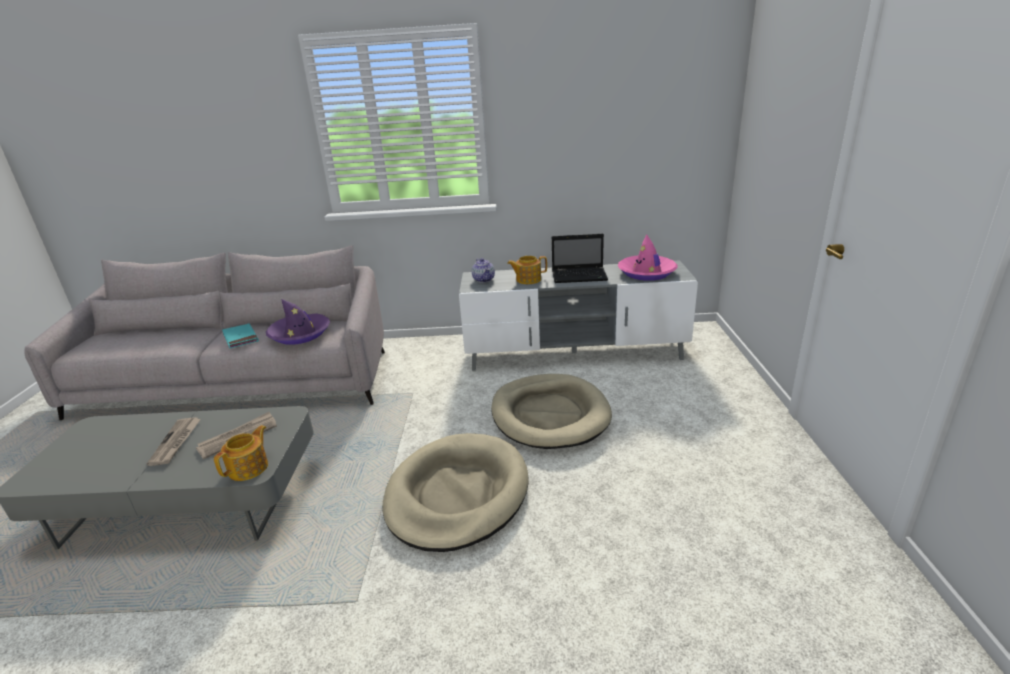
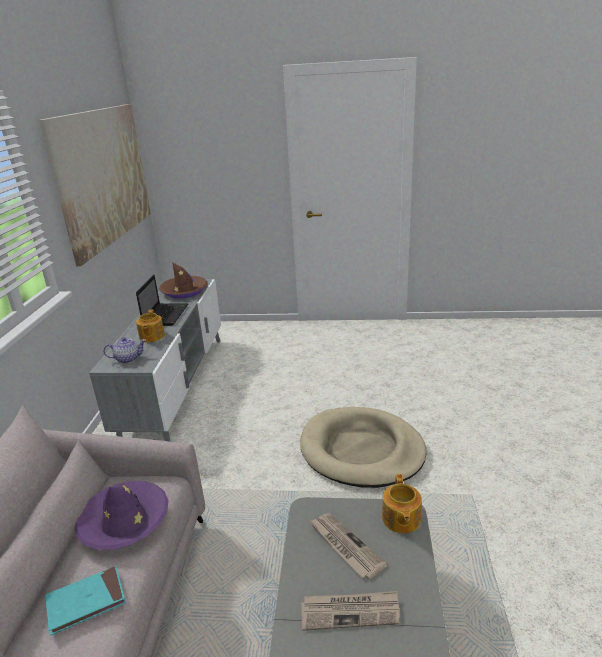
camera: 85 degrees left, 0 degrees up
(249, 468) = (400, 519): teapot -> teapot turned 120 degrees counterclockwise
(550, 415) = (269, 403): beige dog bed -> none
(625, 118) = (104, 176): none -> picture
(647, 273) = (184, 291): pink hat -> brown hat

